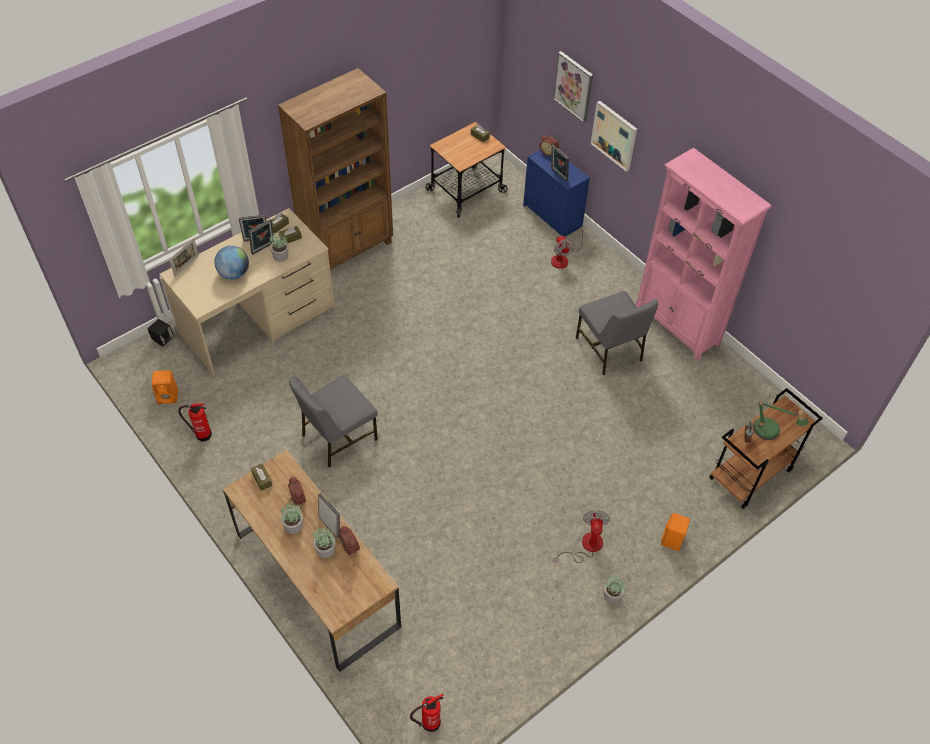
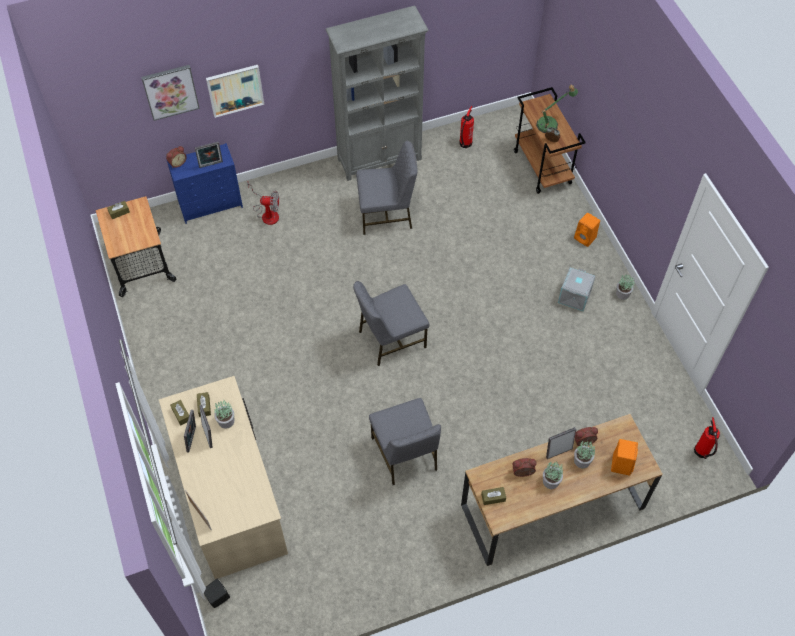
camera: 70 degrees left, 5 degrees up
(168, 396) = (298, 603): orange speaker -> orange speaker (621, 463)
(202, 434) = (359, 578): fire extinguisher -> fire extinguisher (464, 144)
(234, 273) = (232, 470): globe -> none
(348, 249) = (170, 389): brown bookcase -> none
(462, 392) = (390, 339): none -> grey chair
(585, 546) = (575, 297): fan -> grey storage box
(677, 326) = (380, 159): pink bookcase -> grey bookcase

